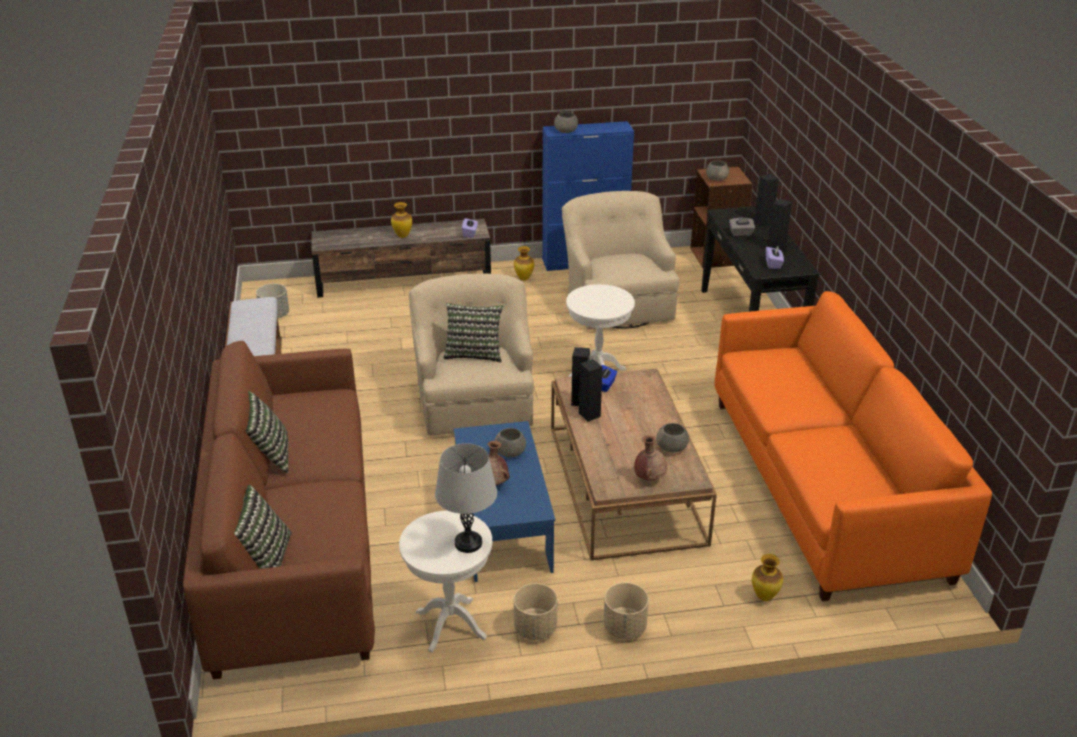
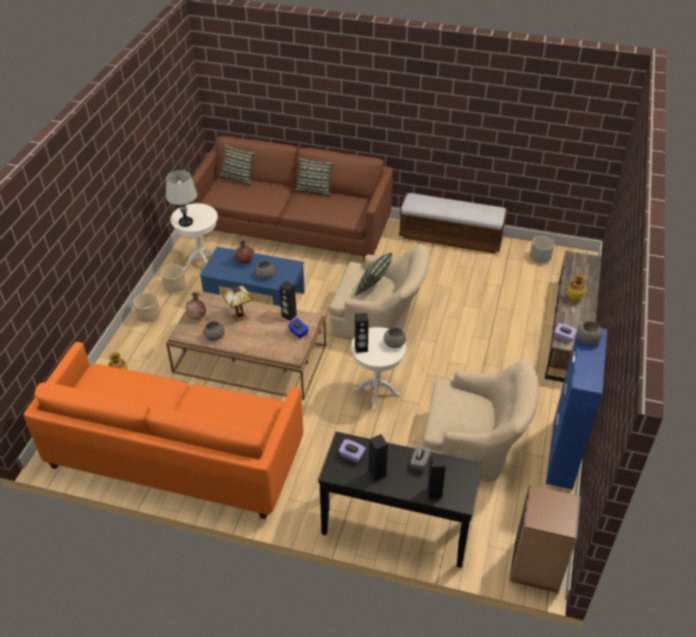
camera: 115 degrees right, 10 degrees up
(523, 278) = (544, 401): vase -> none
(589, 415) = (272, 315): black speaker -> black speaker (361, 348)
(618, 440) = (239, 317): none -> table lamp
(716, 179) = (547, 500): grey bowl -> grey bowl (394, 344)

